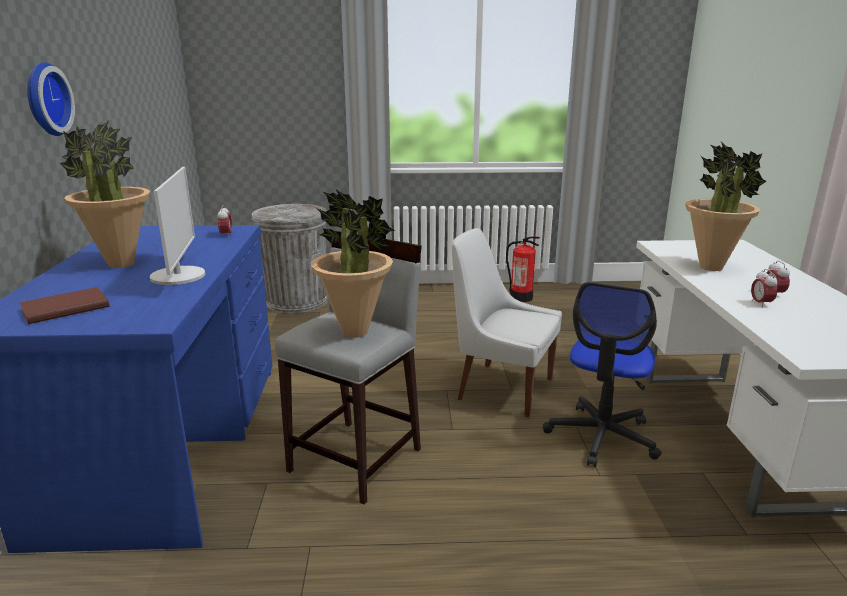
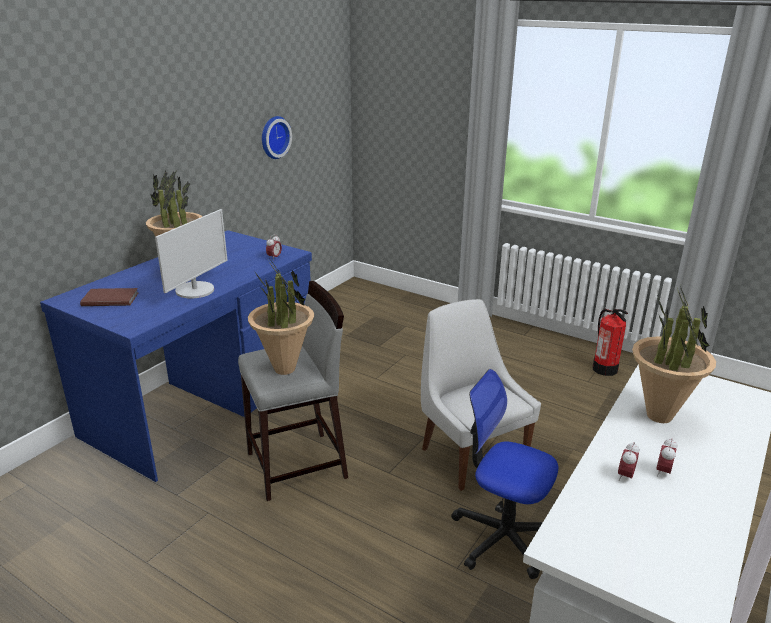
camera: 35 degrees right, 5 degrees up
(44, 99) = (164, 143): wall clock -> wall clock (273, 137)
(296, 301) = (399, 310): grey trash can -> none
(601, 436) = (503, 537): office chair -> office chair turned 60 degrees clockwise

